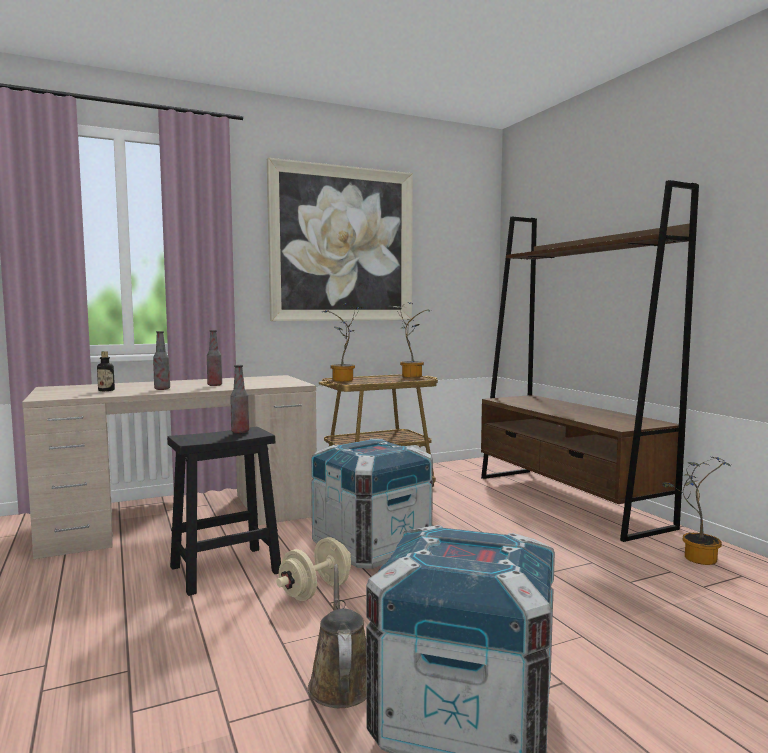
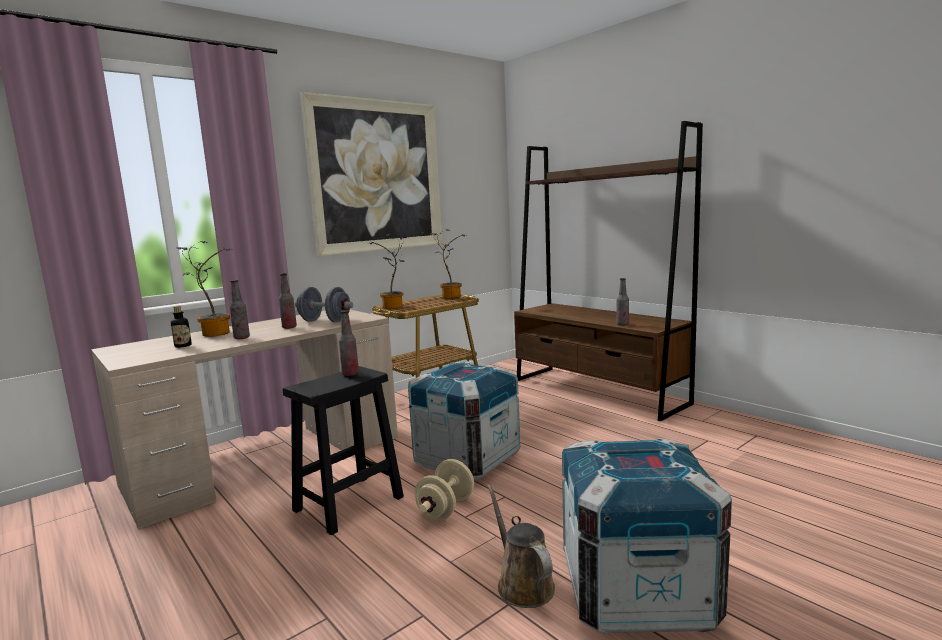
camera: 15 degrees left, 5 degrees up
(253, 383) = (325, 321): none -> grey dumbbell
(589, 420) = (622, 324): none -> bottle
(695, 557) = (718, 426): potted plant -> potted plant (213, 333)

